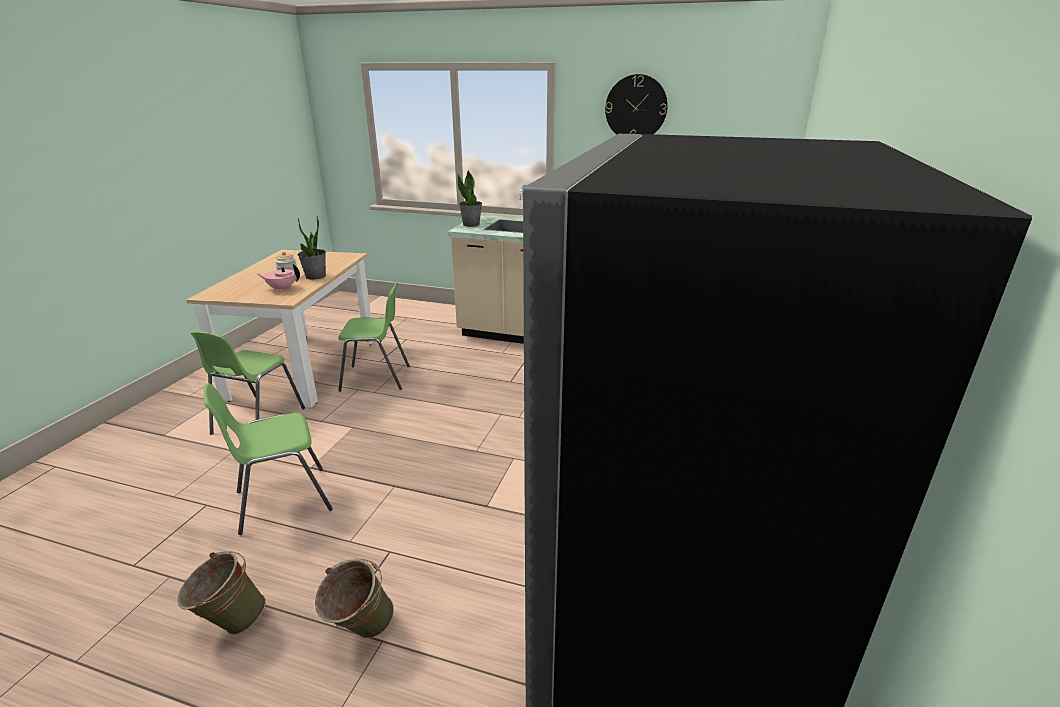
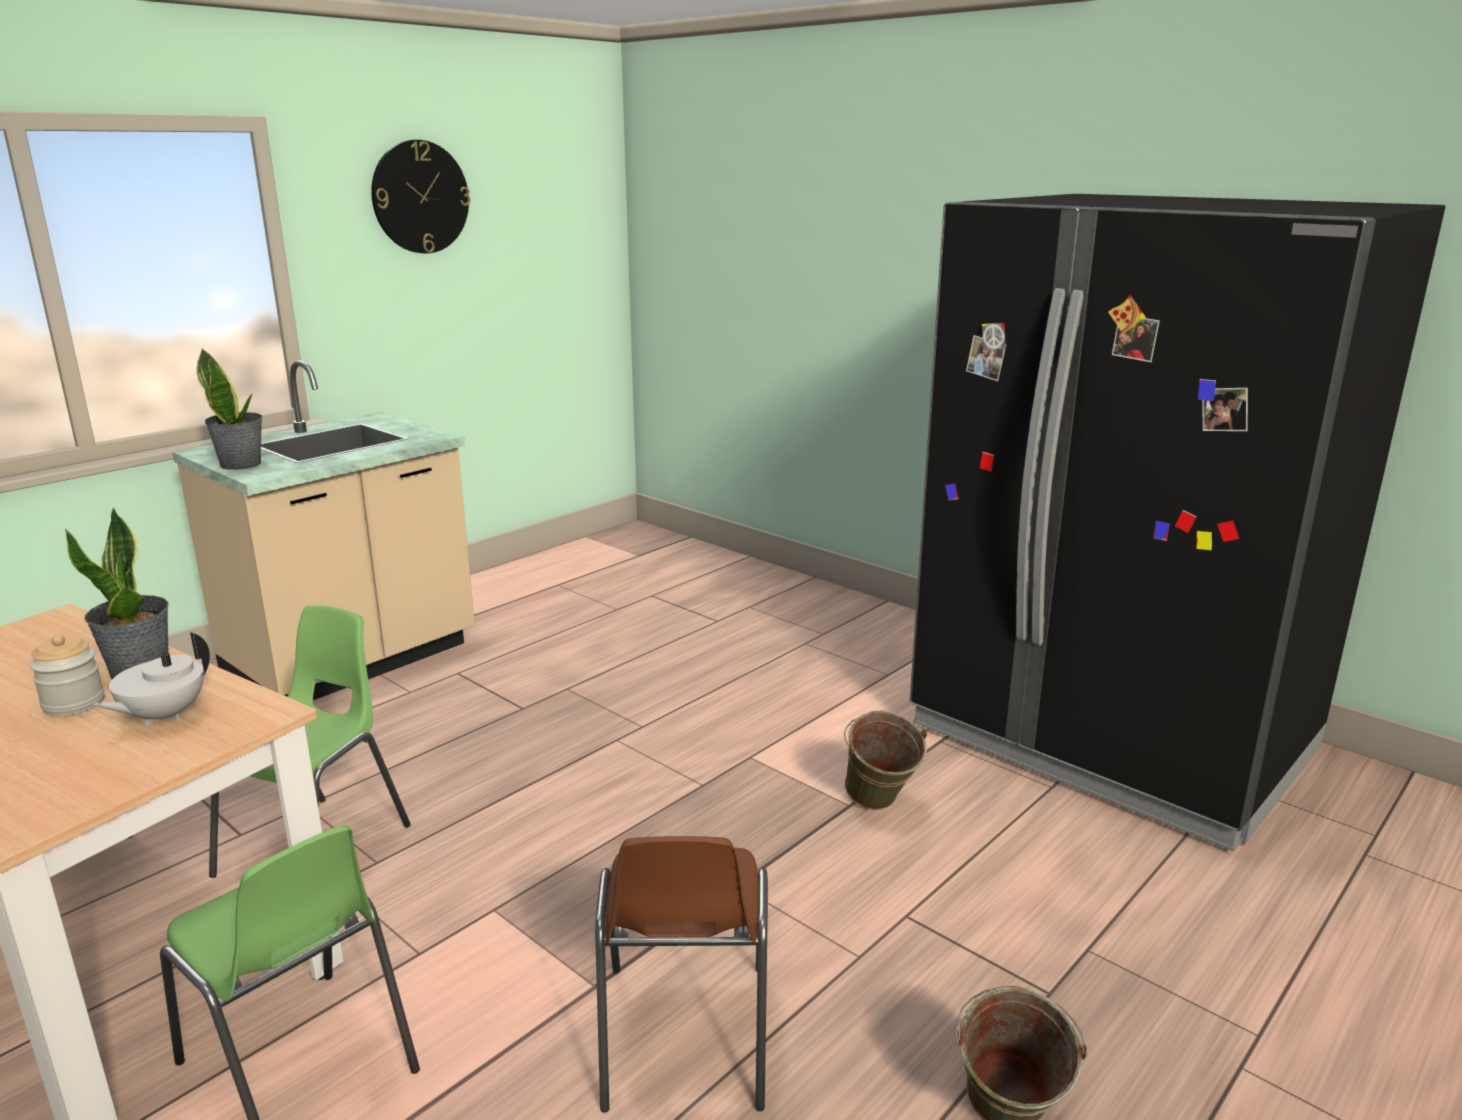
camera: 65 degrees left, 5 degrees down
(282, 288) = (163, 716): pink teapot -> white teapot
(282, 500) = (684, 1037): green chair -> brown chair
(359, 631) = (1064, 969): green bucket -> green bucket (879, 807)

